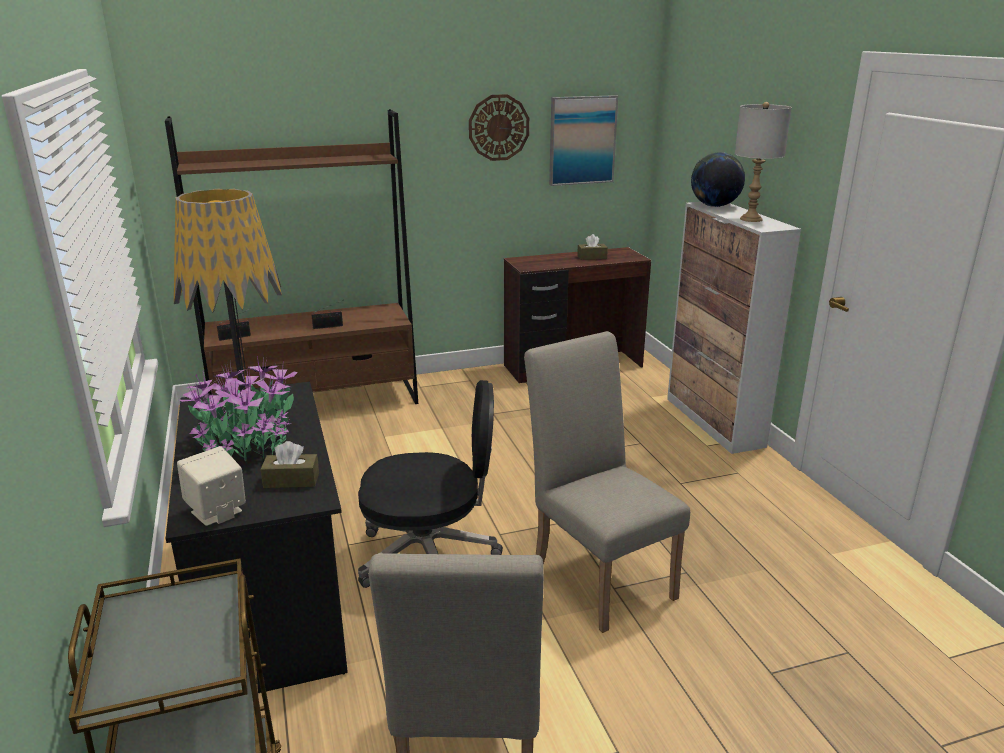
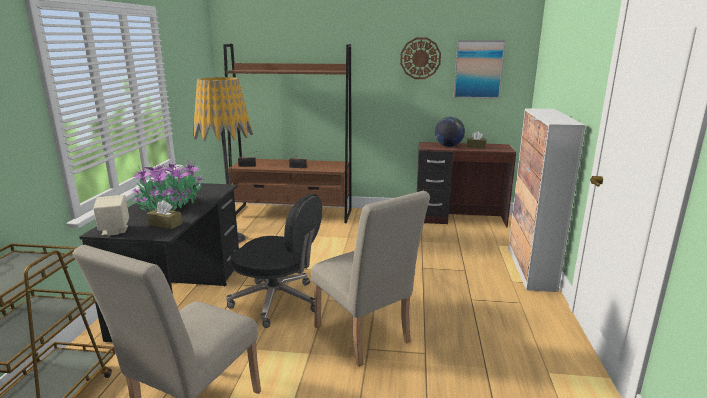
camera: 25 degrees right, 5 degrees down
(598, 574) = (365, 338): beige chair -> beige chair turned 150 degrees clockwise
(714, 206) = (542, 110): globe -> globe (448, 146)
(750, 219) = (555, 118): grey table lamp -> none

